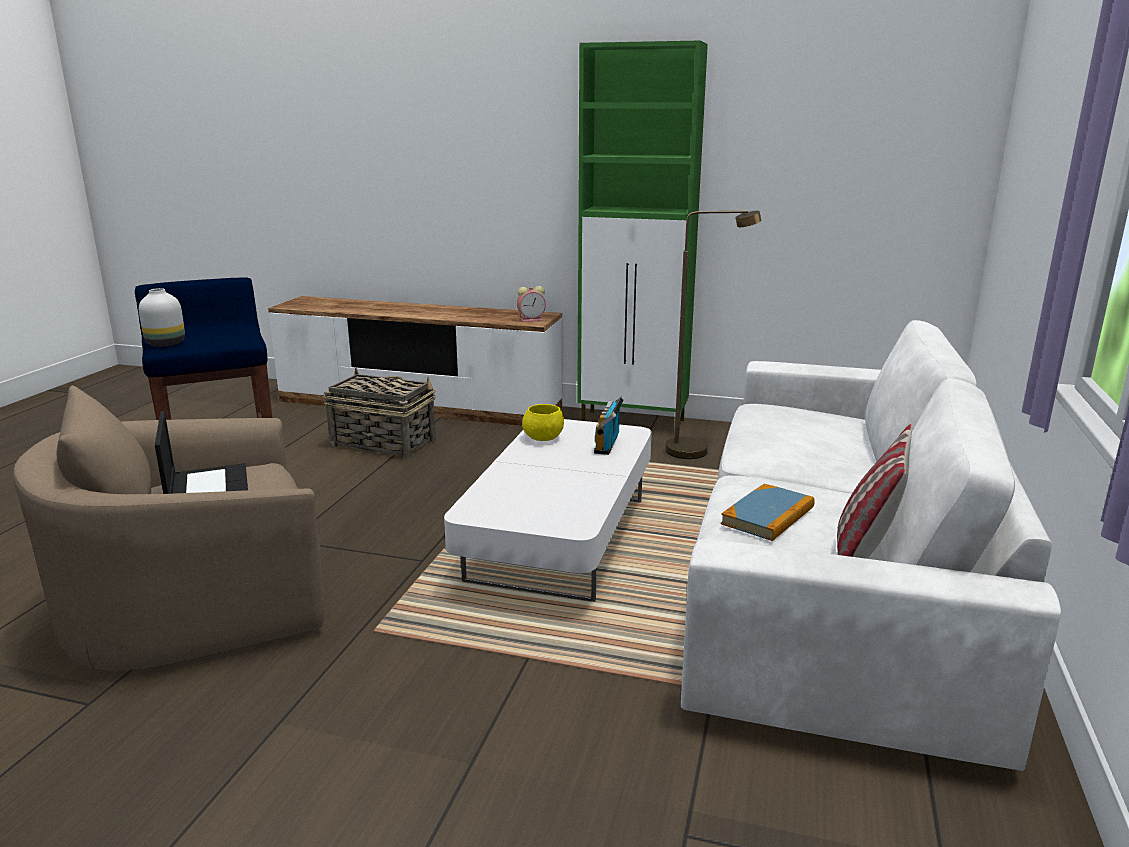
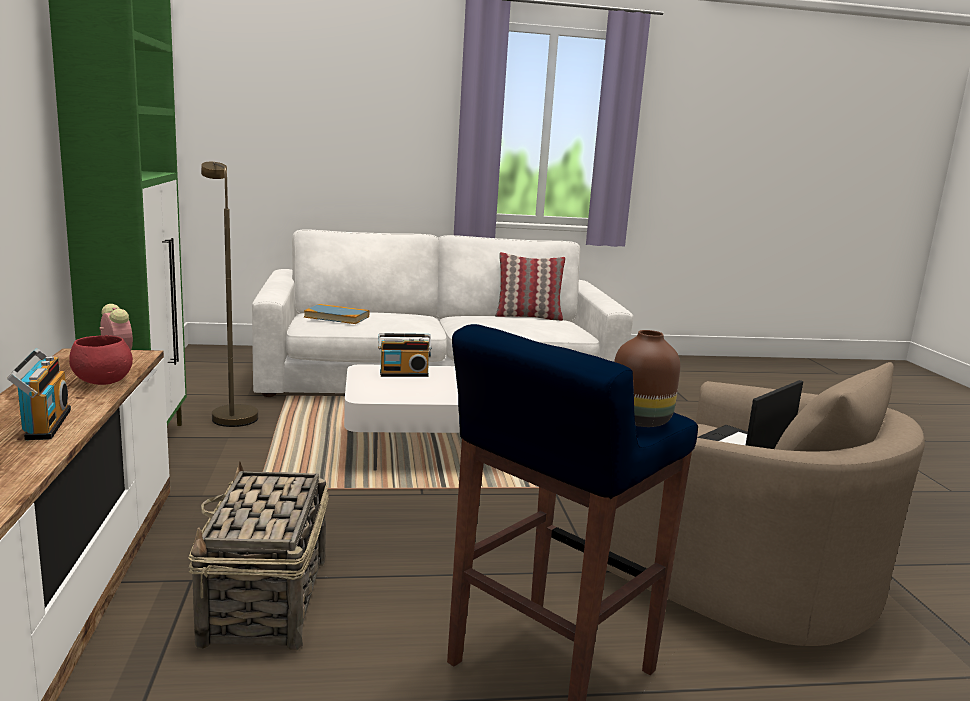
camera: 115 degrees left, 5 degrees down
(165, 343) = (639, 421): white vase -> brown vase
(422, 312) = (44, 424): none -> radio
(482, 318) = (103, 382): none -> red bowl
(543, 438) = (408, 394): yellow bowl -> none
(768, 516) = (524, 322): book -> book (337, 317)

